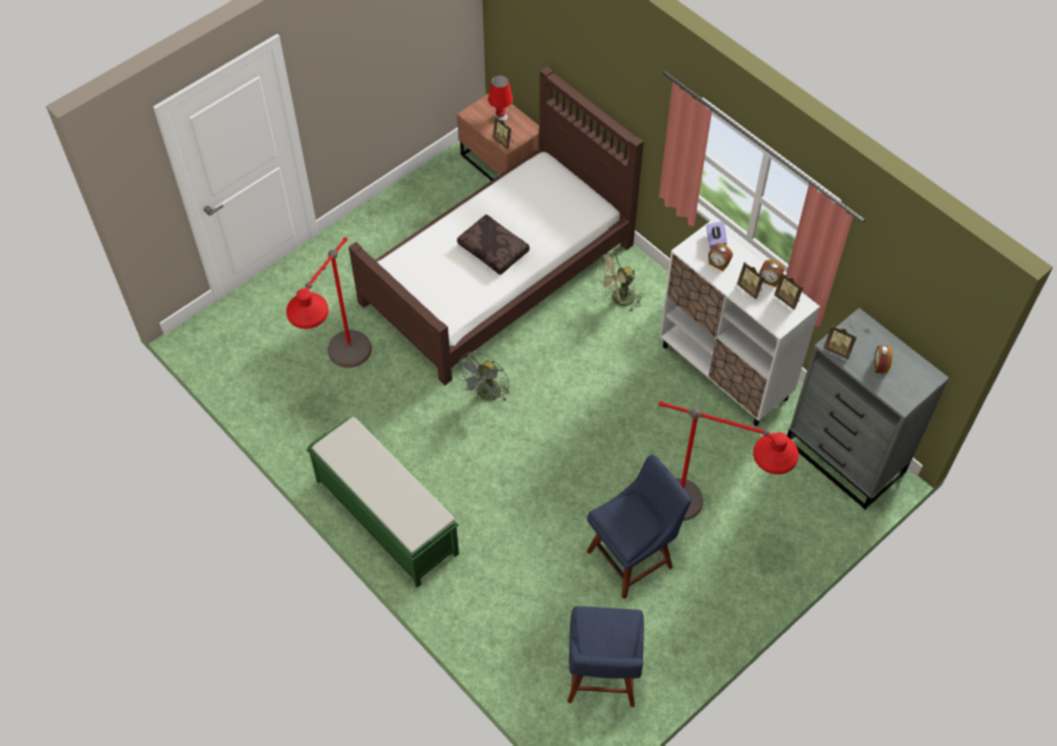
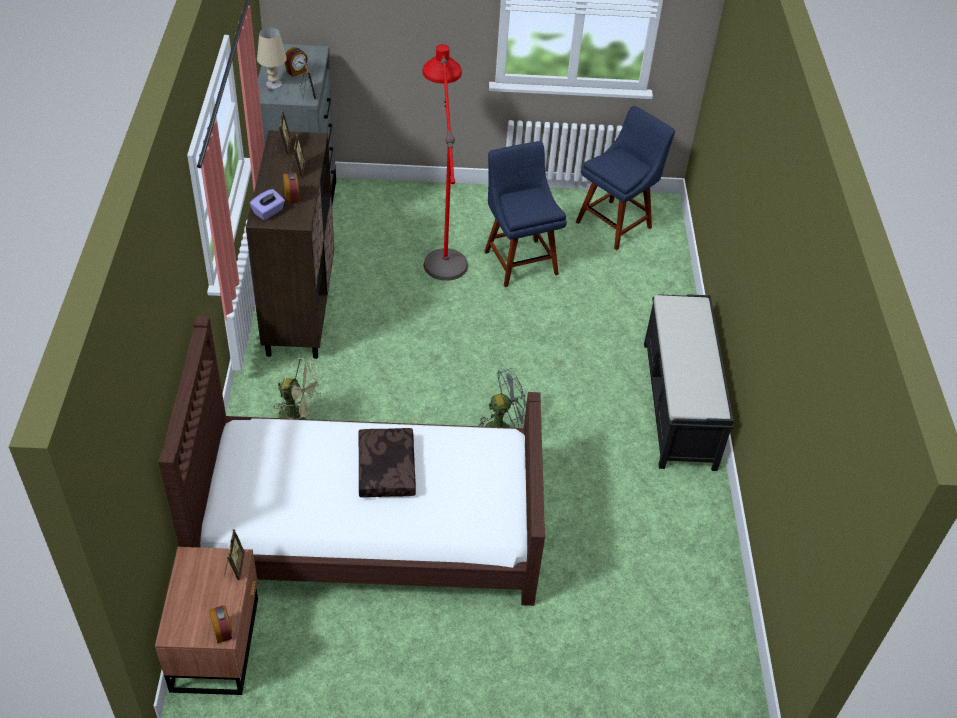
camera: 140 degrees left, 10 degrees down
(342, 375) = (616, 544): red floor lamp -> none
(385, 516) = (679, 405): green bench -> black bench
(500, 117) = (197, 601): red table lamp -> none
(633, 557) = (519, 260): blue chair -> blue chair turned 60 degrees clockwise
(725, 372) = (300, 308): white cabinet -> brown cabinet
(769, 280) = (274, 164): alarm clock -> alarm clock (222, 631)
(874, 338) = (274, 84): none -> beige table lamp

